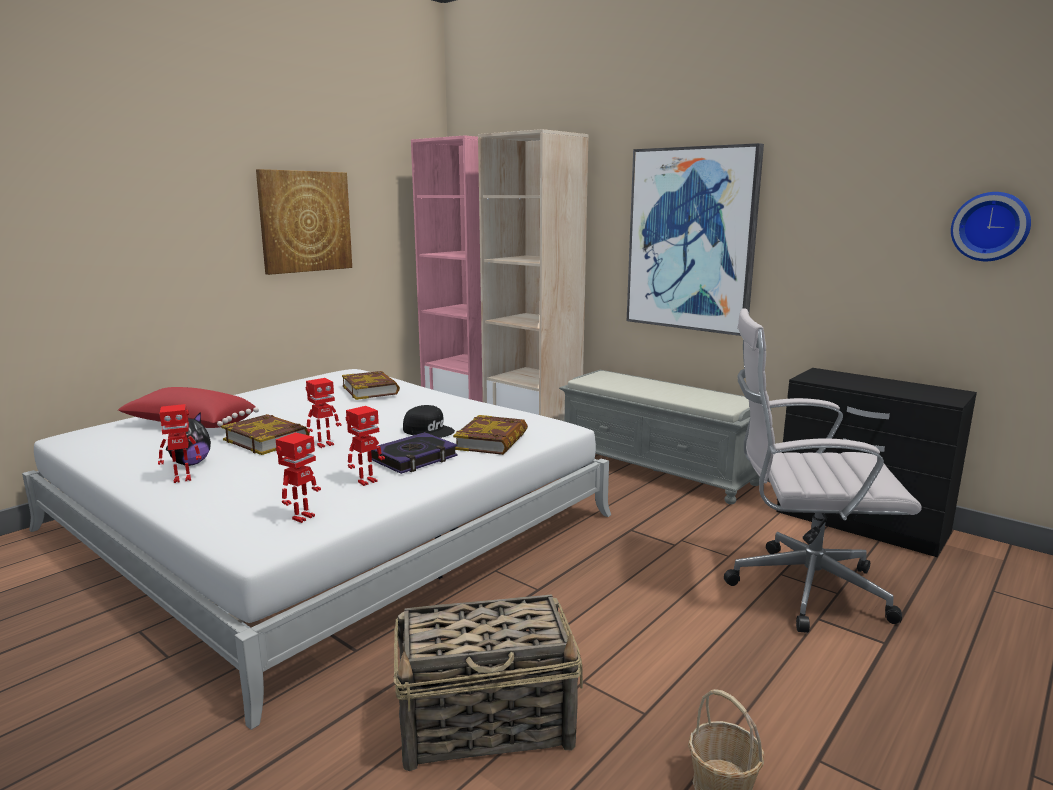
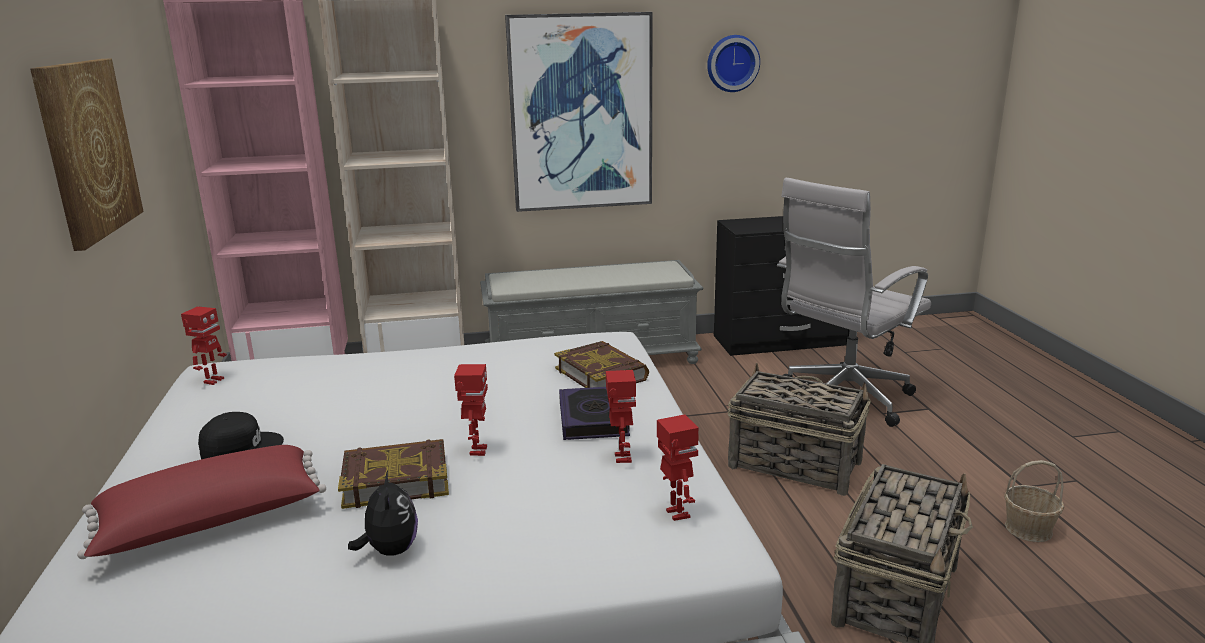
camera: 50 degrees left, 5 degrees up
(182, 479) = (443, 566): toy robot -> toy robot (212, 381)
(371, 390) = (326, 378): book -> none
(429, 430) = (520, 390): black cap -> black cap (241, 447)
(634, 602) = (793, 464): none -> basket
(990, 226) = (835, 82): wall clock -> wall clock (732, 63)

